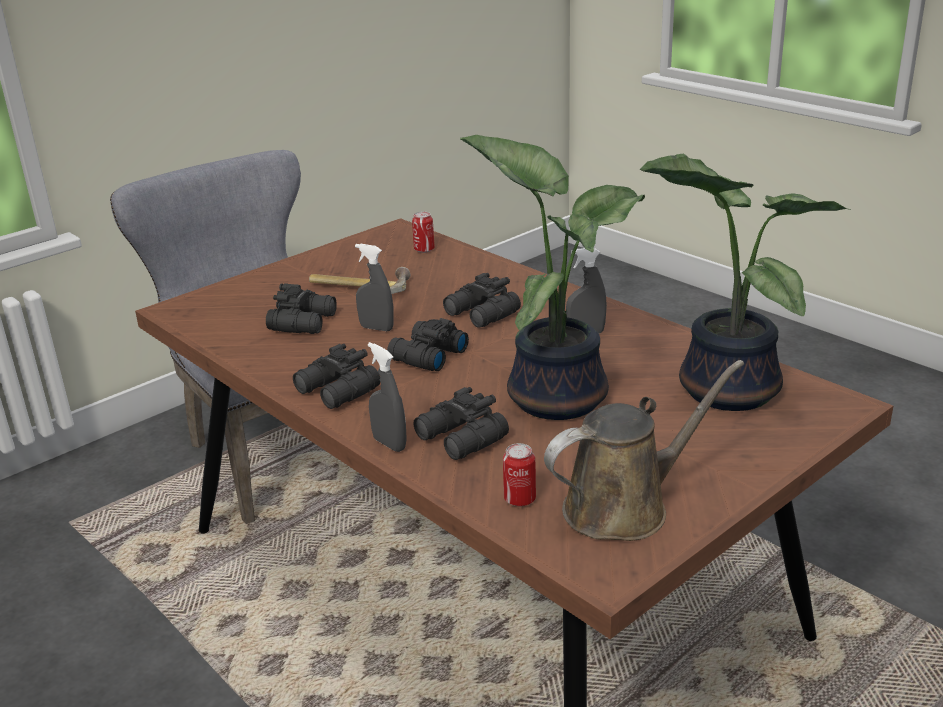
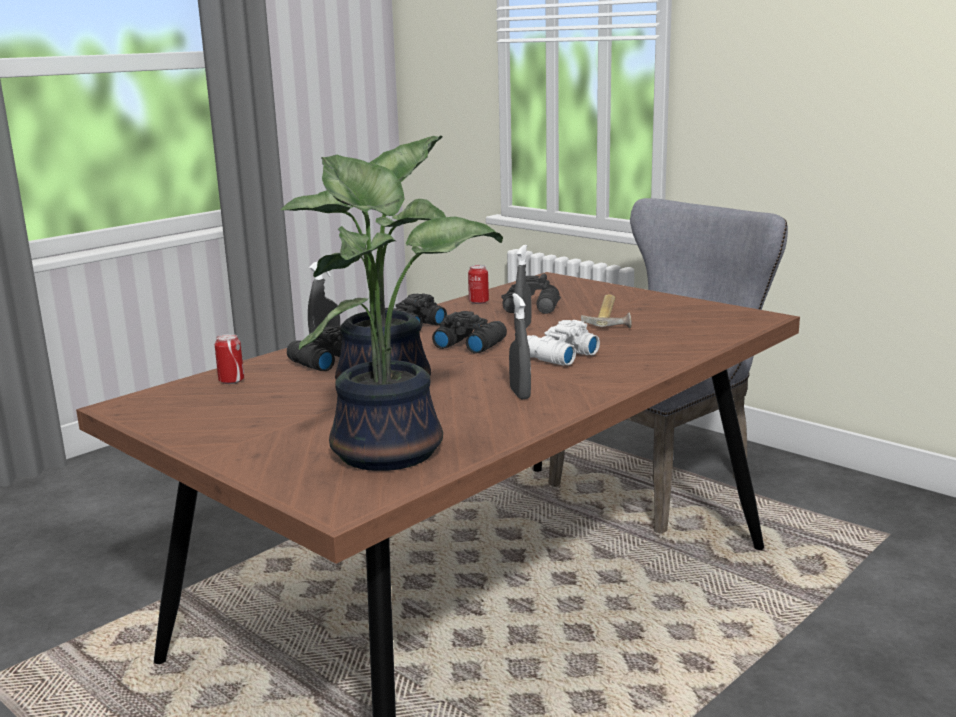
camera: 85 degrees right, 10 degrees down
(424, 249) = (713, 329): can -> can (478, 302)
(481, 314) = (558, 356): black binoculars -> white binoculars
(624, 507) = (201, 411): brown watering can -> none

